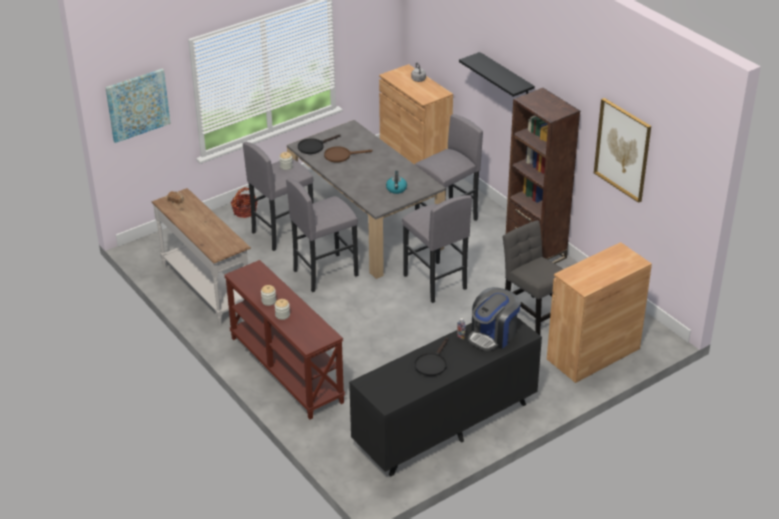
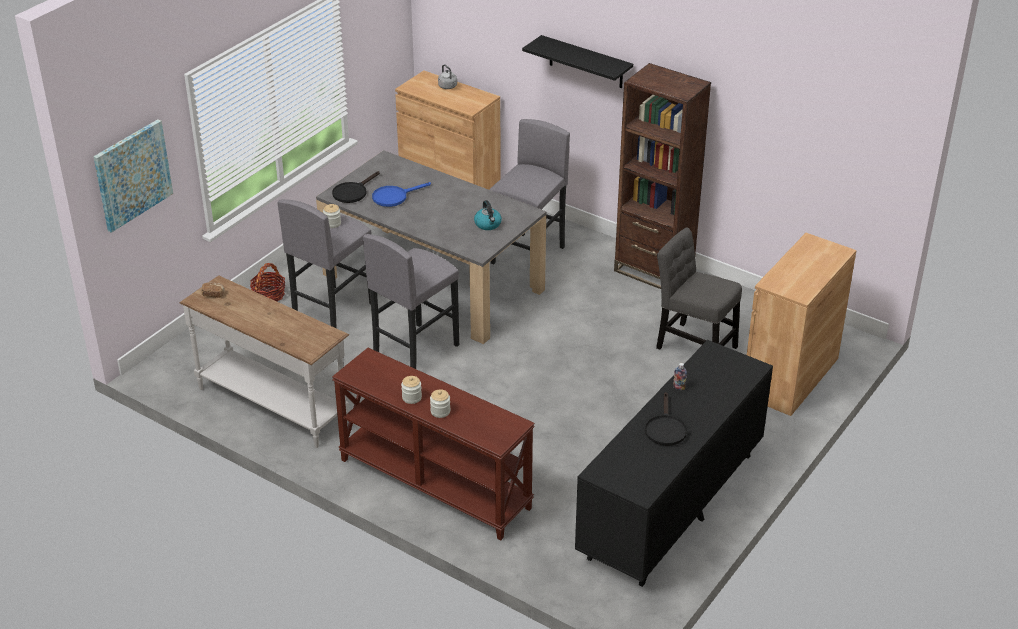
camera: 20 degrees left, 0 degrees up
(341, 155) = (394, 197): brown frying pan -> blue frying pan
(434, 282) = (557, 333): grey stool -> none
(493, 335) = (715, 377): coffee machine -> none
(622, 149) = (778, 120): picture -> none

